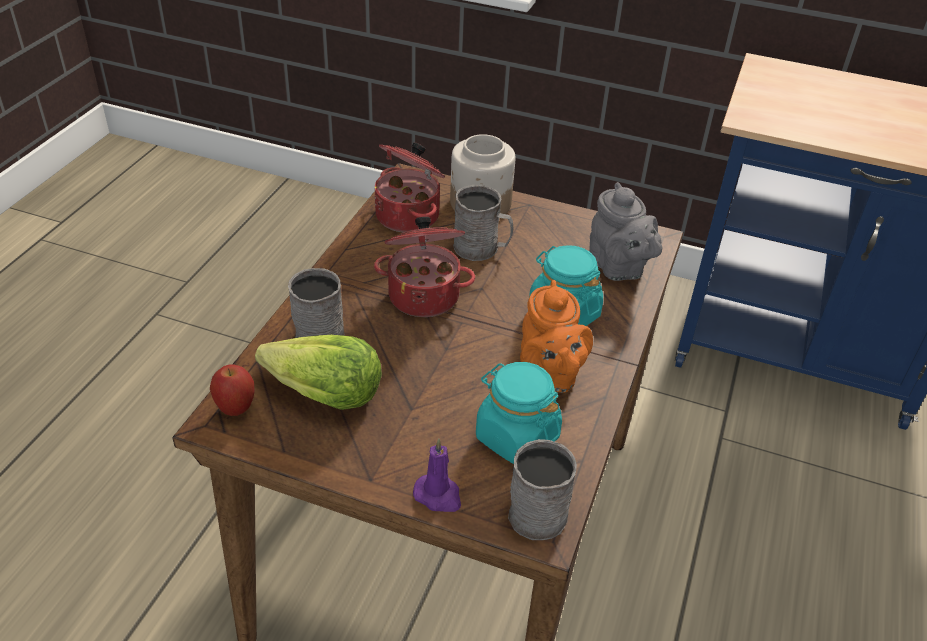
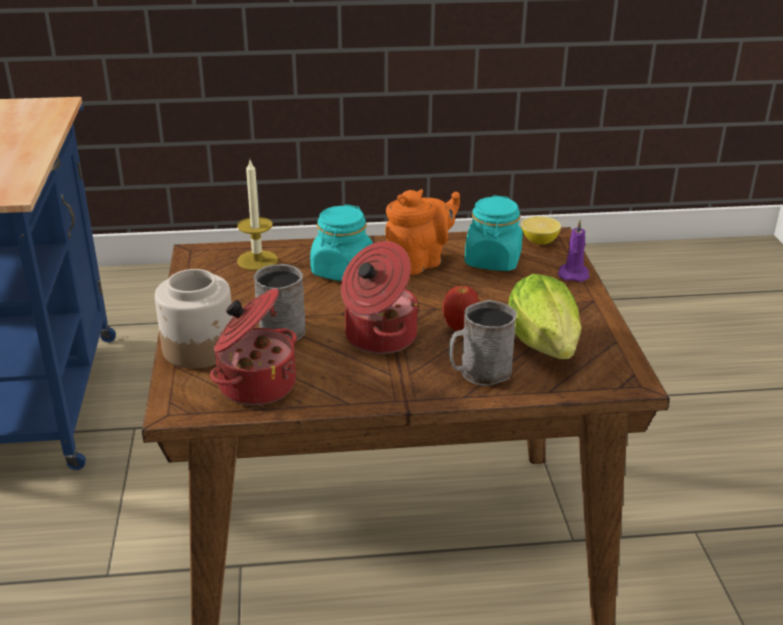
camera: 115 degrees left, 10 degrees down
(236, 409) = (608, 378): apple -> apple (459, 328)
(541, 508) = (539, 241): grey mug -> lemon
(618, 268) = (257, 260): grey teapot -> candle

